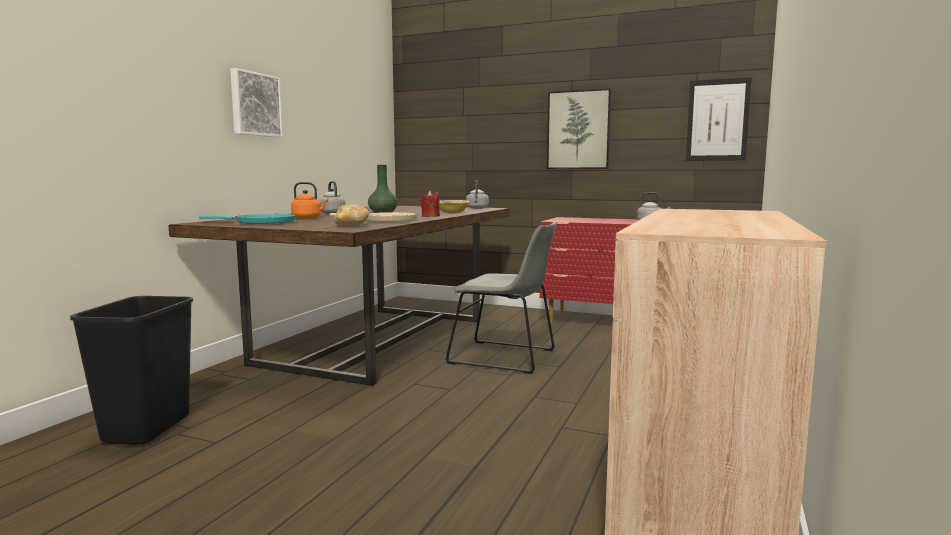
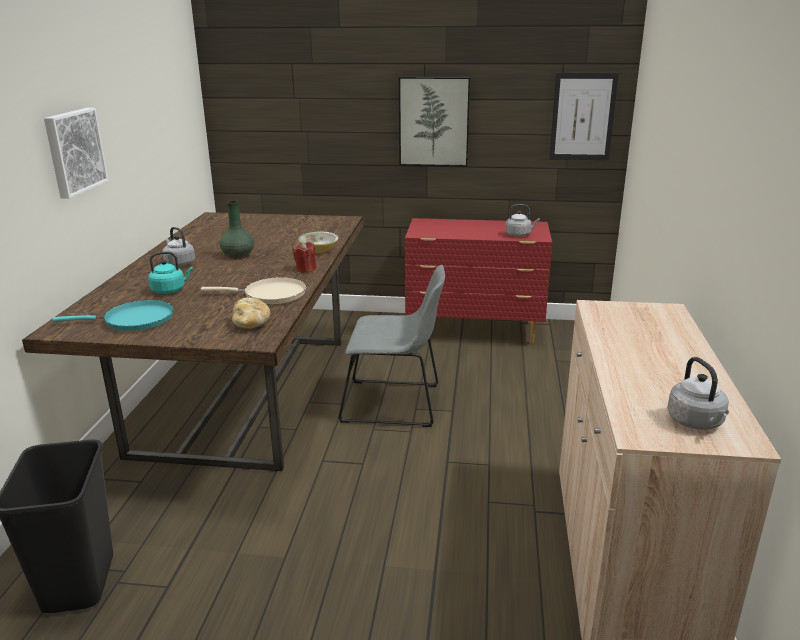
camera: 15 degrees left, 15 degrees up
(308, 218) = (170, 290): orange kettle -> turquoise kettle
(477, 208) = (330, 223): grey kettle -> grey kettle (696, 422)

